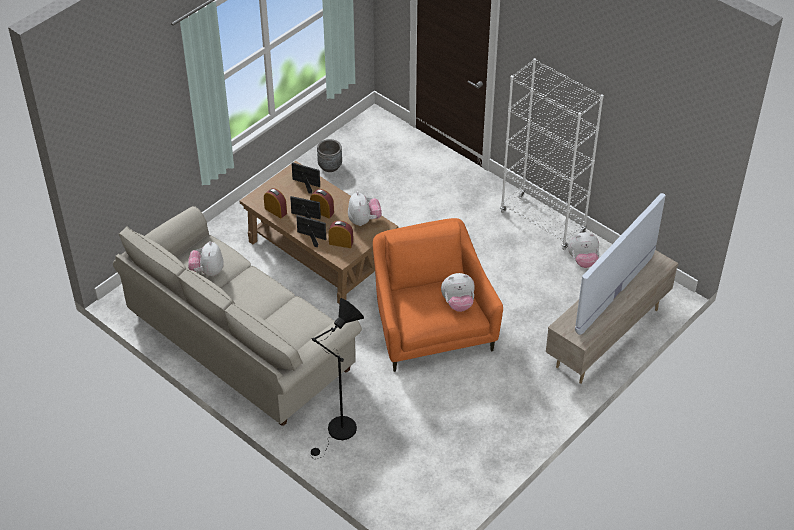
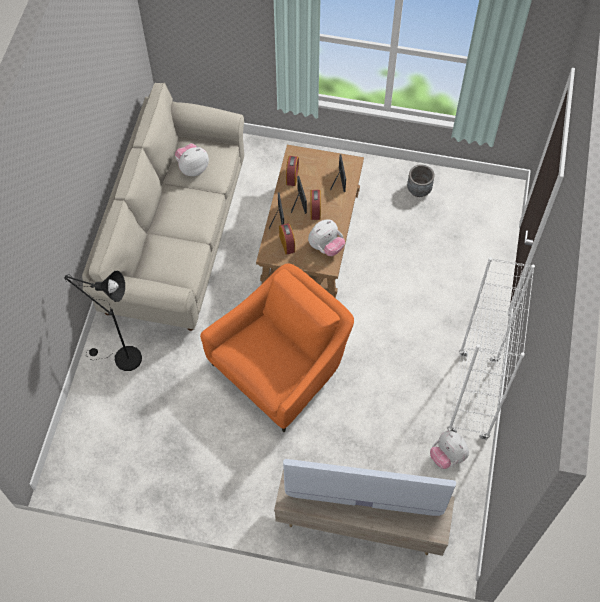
camera: 60 degrees right, 15 degrees up
(458, 303) = (277, 373): plush toy -> none

